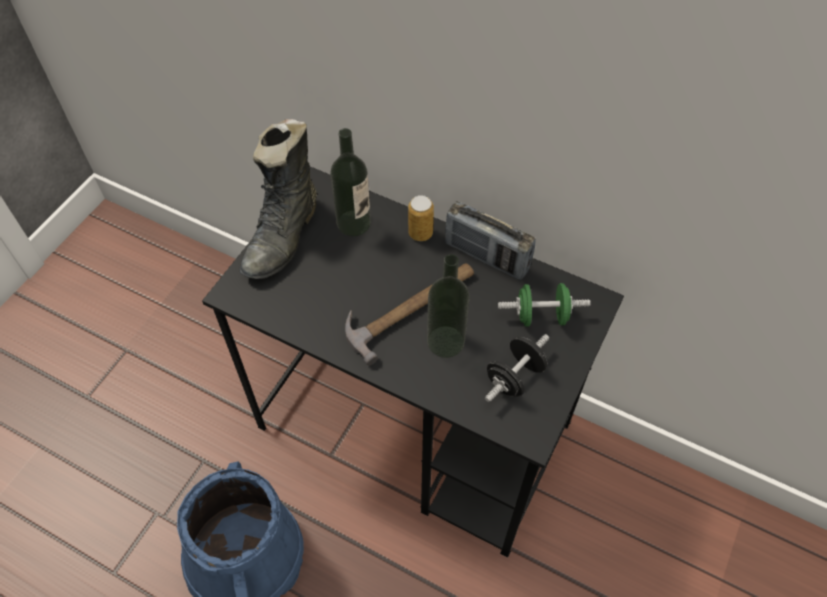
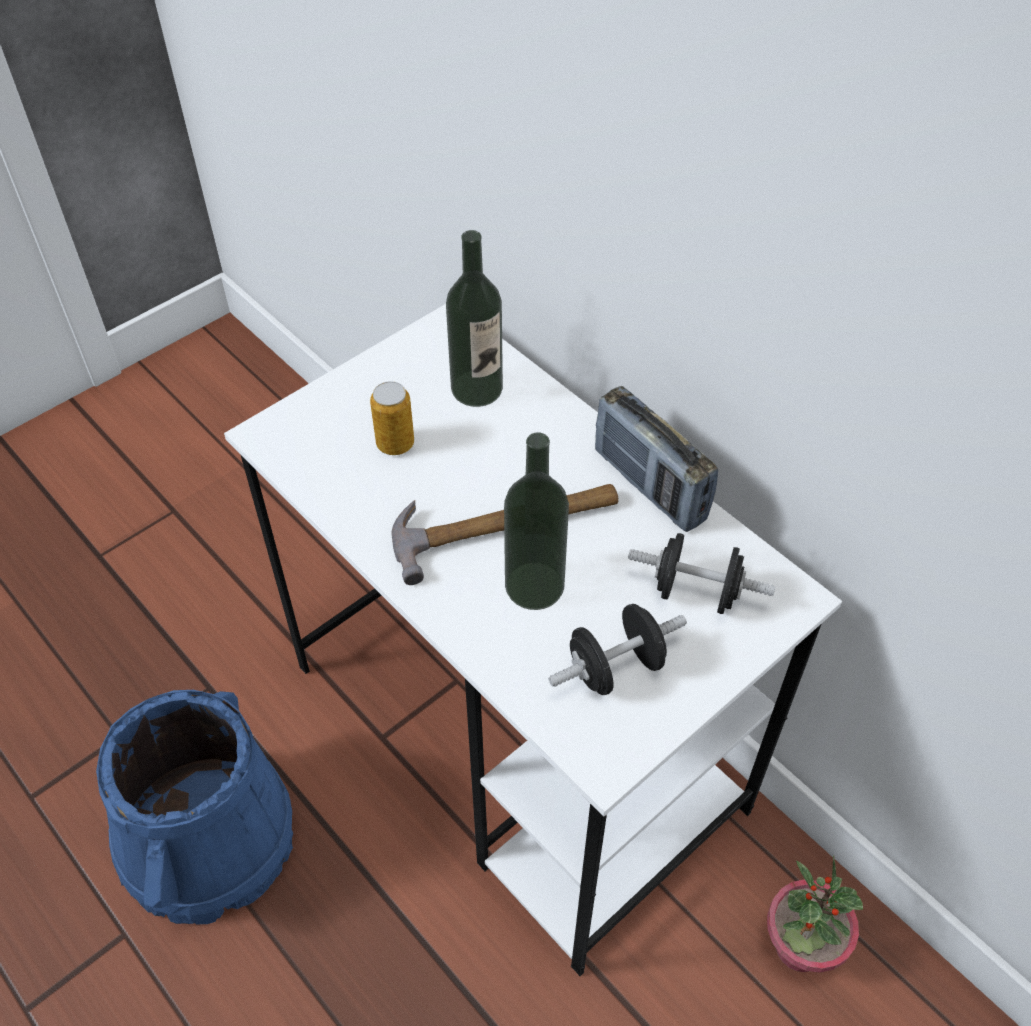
camera: 20 degrees right, 5 degrees down
(284, 236) = (372, 380): black boot -> none
(416, 428) = (518, 739): black desk -> white desk
(420, 233) = (566, 427): can -> can (395, 444)
(541, 316) = (696, 592): green dumbbell -> black dumbbell
(623, 494) = (799, 946): none -> potted plant

